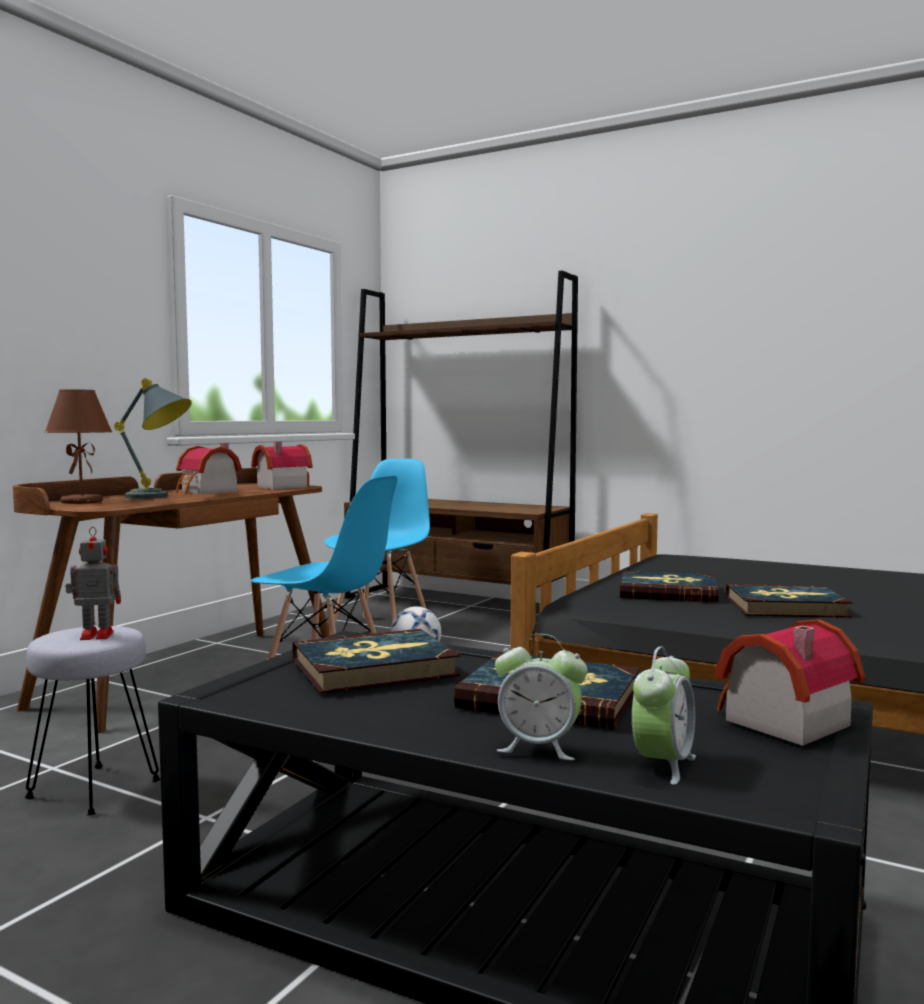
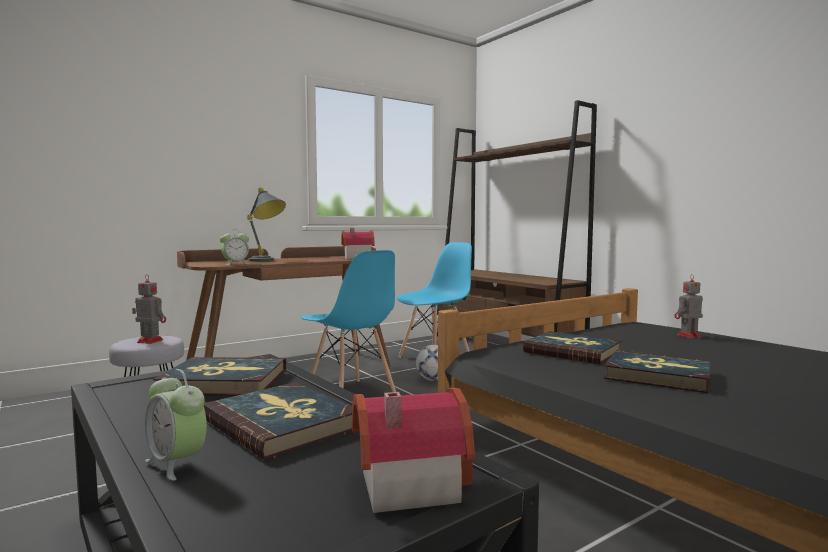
camera: 25 degrees right, 0 degrees up
(82, 502) = (217, 262): brown table lamp -> none
(207, 492) = (304, 259): toy house -> none
(663, 765) = (229, 502): alarm clock -> alarm clock (235, 264)
(744, 565) = (688, 336): none -> toy robot

